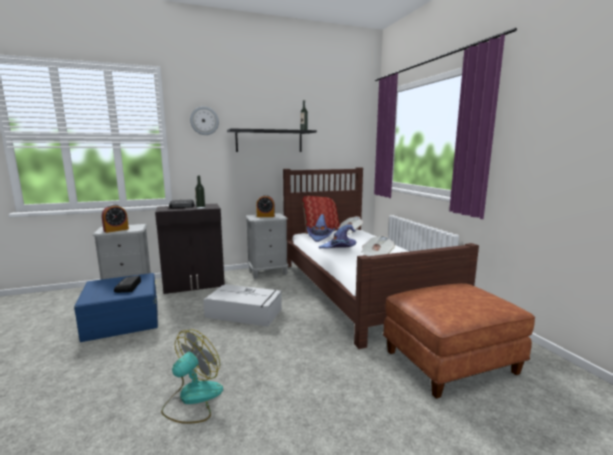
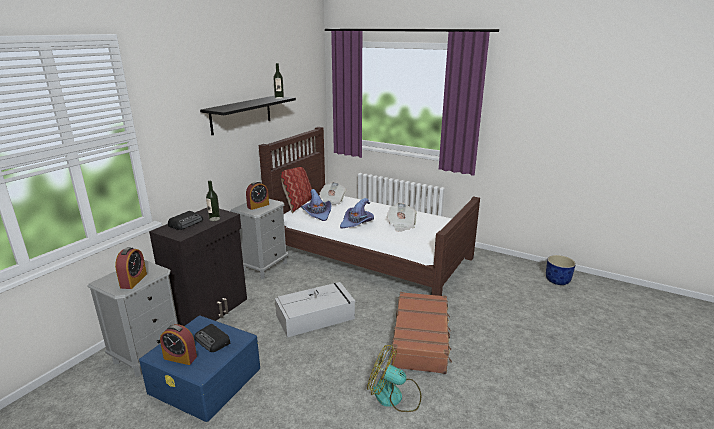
camera: 40 degrees left, 10 degrees up
(98, 288) = (180, 357): none -> alarm clock
(192, 399) = (394, 396): fan -> fan turned 60 degrees counterclockwise
(204, 121) = (175, 102): wall clock -> none
(293, 368) = (421, 339): none -> brown suitcase
(450, 361) = (493, 288): brown ottoman -> none
(574, 394) = (558, 280): none -> blue planter

